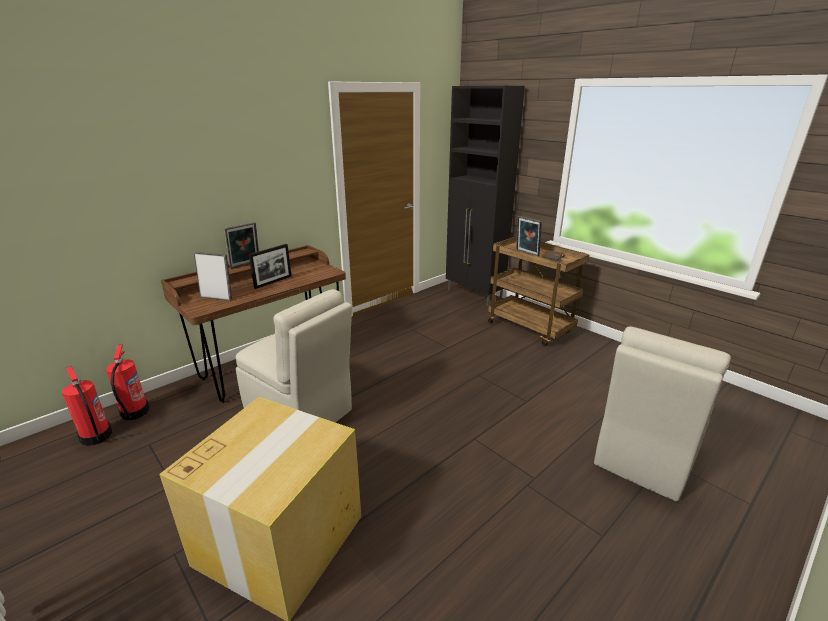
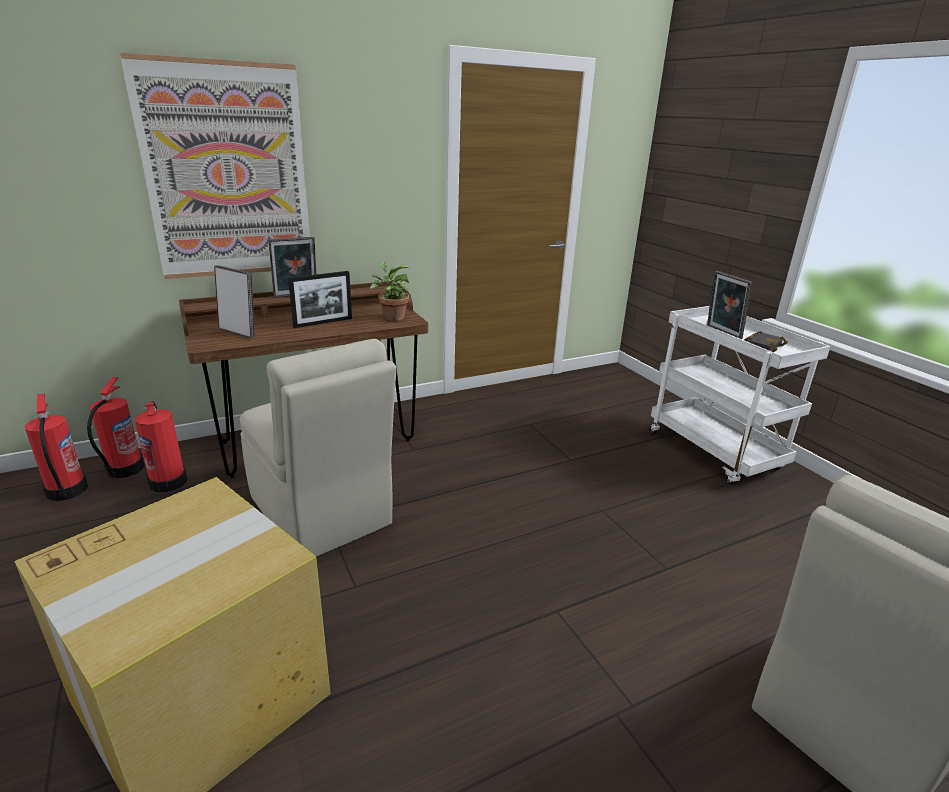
camera: 15 degrees right, 0 degrees up
(175, 414) = (168, 481): none -> fire extinguisher
(188, 184) = (228, 173): none -> picture
(318, 271) = (392, 317): none -> potted plant
(474, 295) = (642, 390): black cabinet -> none
(530, 328) = (715, 453): brown cart -> white cart

